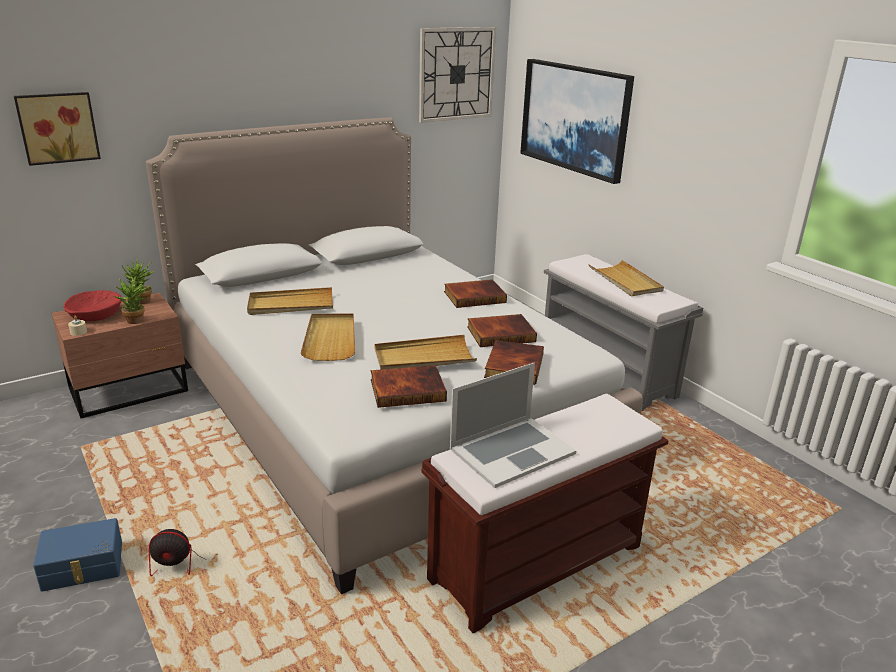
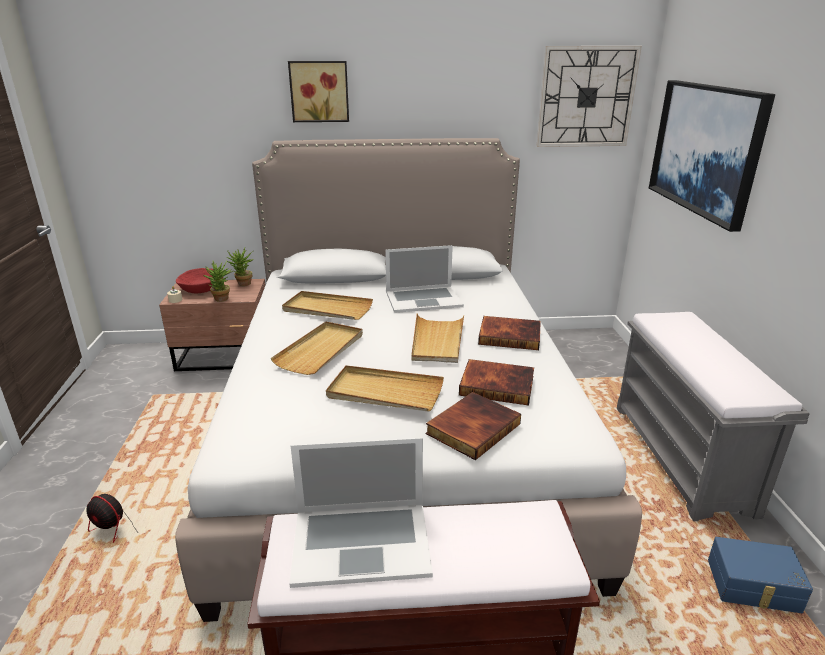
camera: 30 degrees right, 0 degrees up
(58, 127) = (187, 127): picture -> picture (319, 91)
(83, 567) = (58, 502): blue storage box -> blue storage box (753, 587)
(371, 280) = (423, 299): none -> laptop
(408, 389) = (330, 425): book -> none
(625, 281) = (714, 354): beige tray -> beige tray (437, 341)

